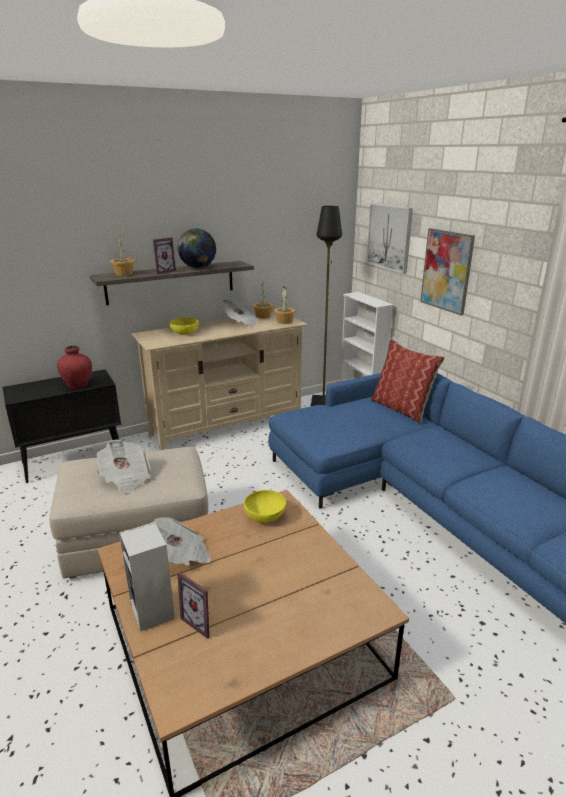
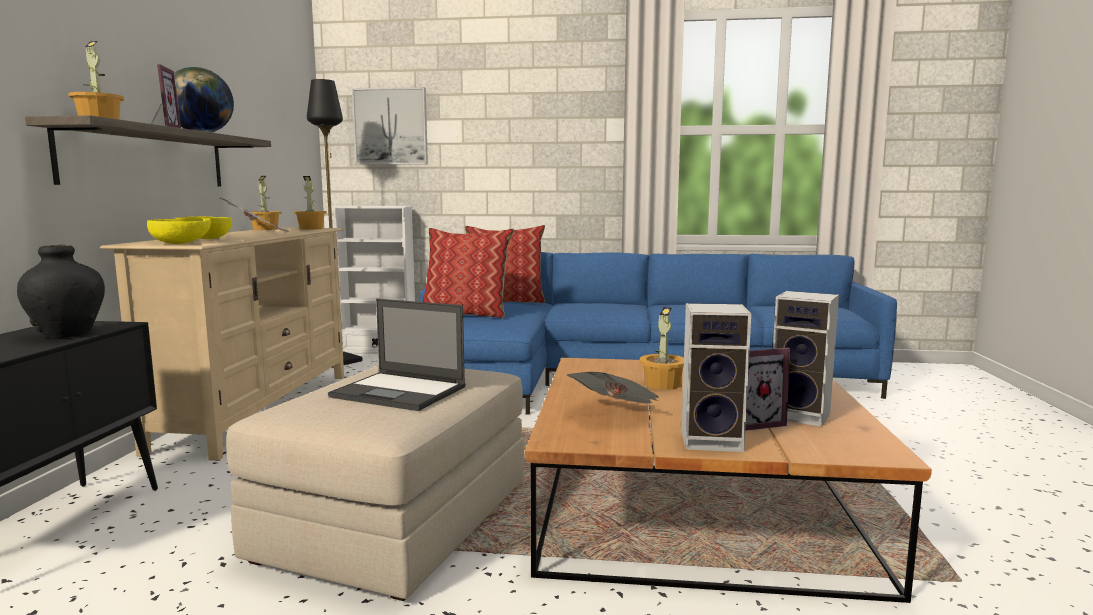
camera: 55 degrees left, 15 degrees down
(78, 385) = (67, 334): red vase -> black vase
(125, 478) = (400, 392): newspaper -> laptop
(239, 641) = (802, 415): none -> speaker
(260, 553) = (662, 384): none -> potted plant
(265, 516) = (598, 371): yellow bowl -> yellow bowl (181, 243)
(337, 415) = (466, 314): none -> pillow
(446, 271) = (490, 149): picture -> none

